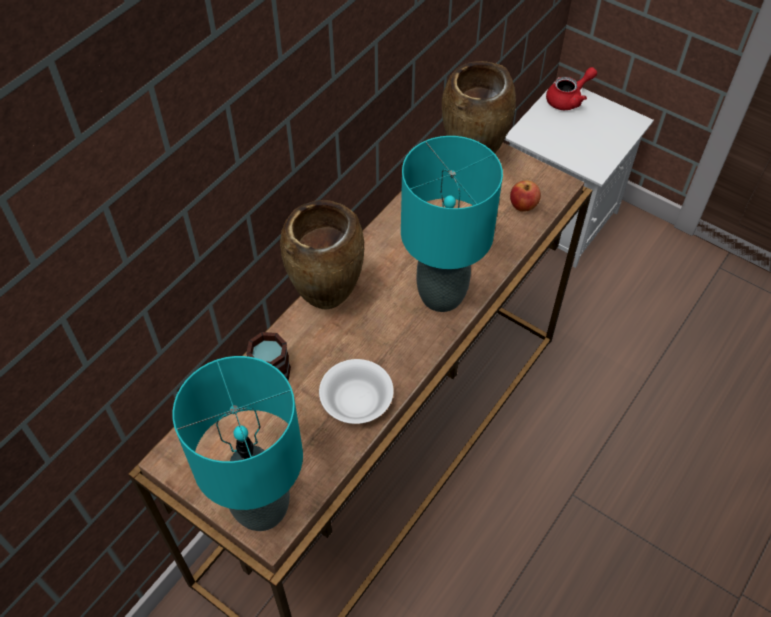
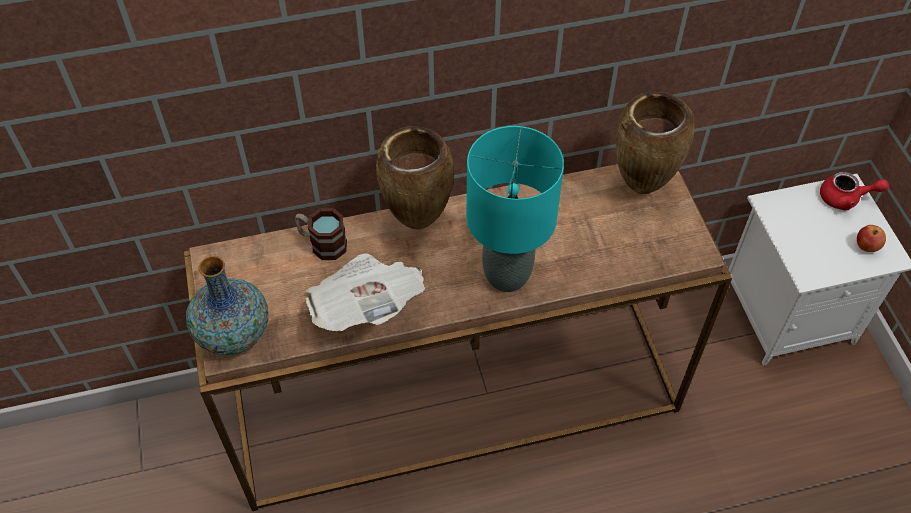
camera: 40 degrees right, 0 degrees up
(261, 509) = (233, 333): turquoise table lamp -> vase
(355, 400) = (366, 307): white bowl -> newspaper
(523, 206) = (647, 250): apple -> apple (866, 246)

